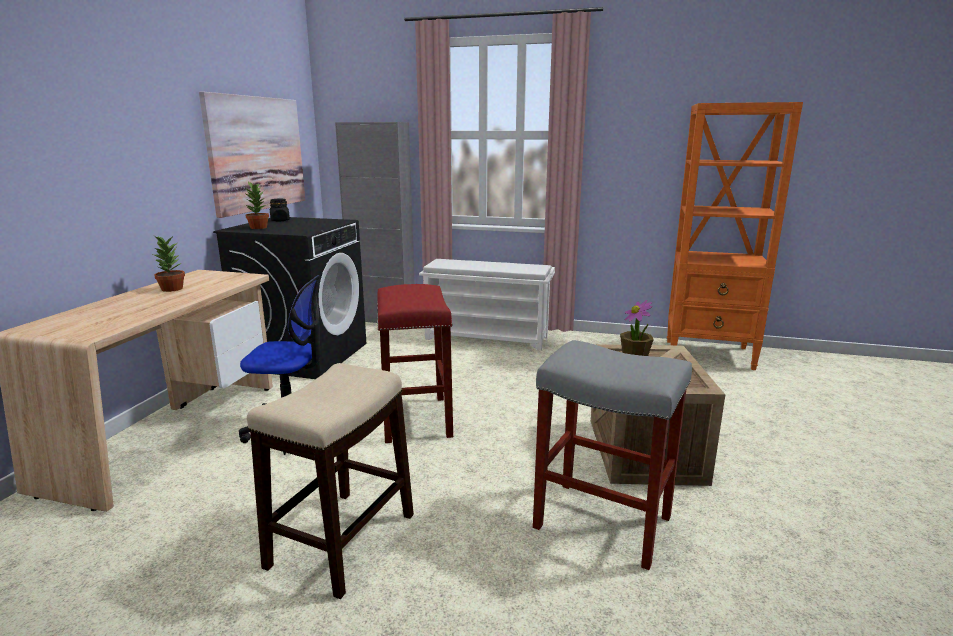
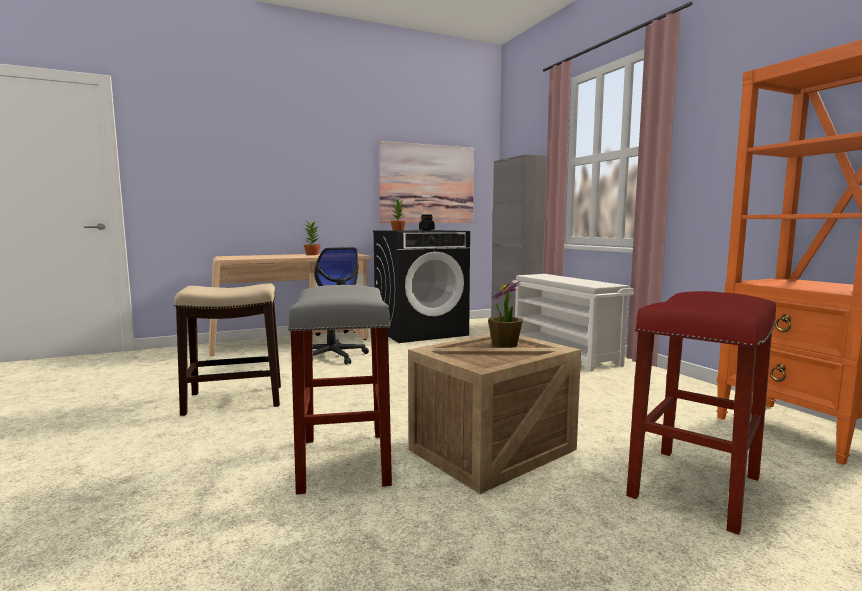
camera: 50 degrees right, 10 degrees down
(415, 418) = (395, 373): red stool -> red stool (694, 485)

